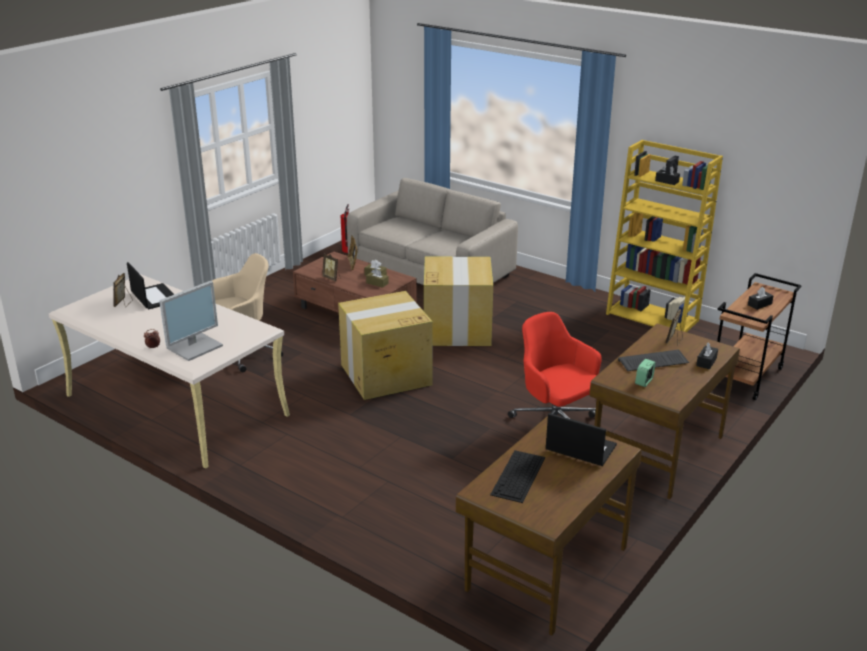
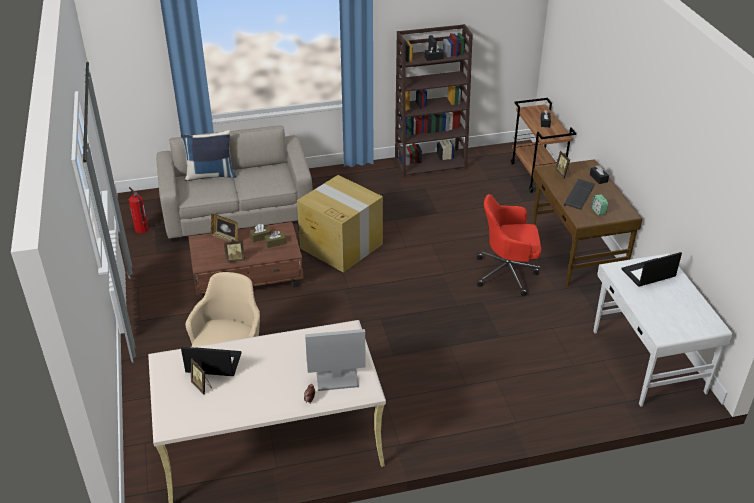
camera: 50 degrees left, 10 degrees up
(195, 346) = (336, 376): monitor -> monitor turned 90 degrees counterclockwise
(385, 375) = (361, 311): cardboard box -> none
(418, 224) = (210, 175): none -> blue pillow
(518, 476) = (658, 312): keyboard -> none
(545, 568) = (647, 362): brown desk -> white desk
(653, 317) = (431, 163): yellow bookcase -> brown bookcase

